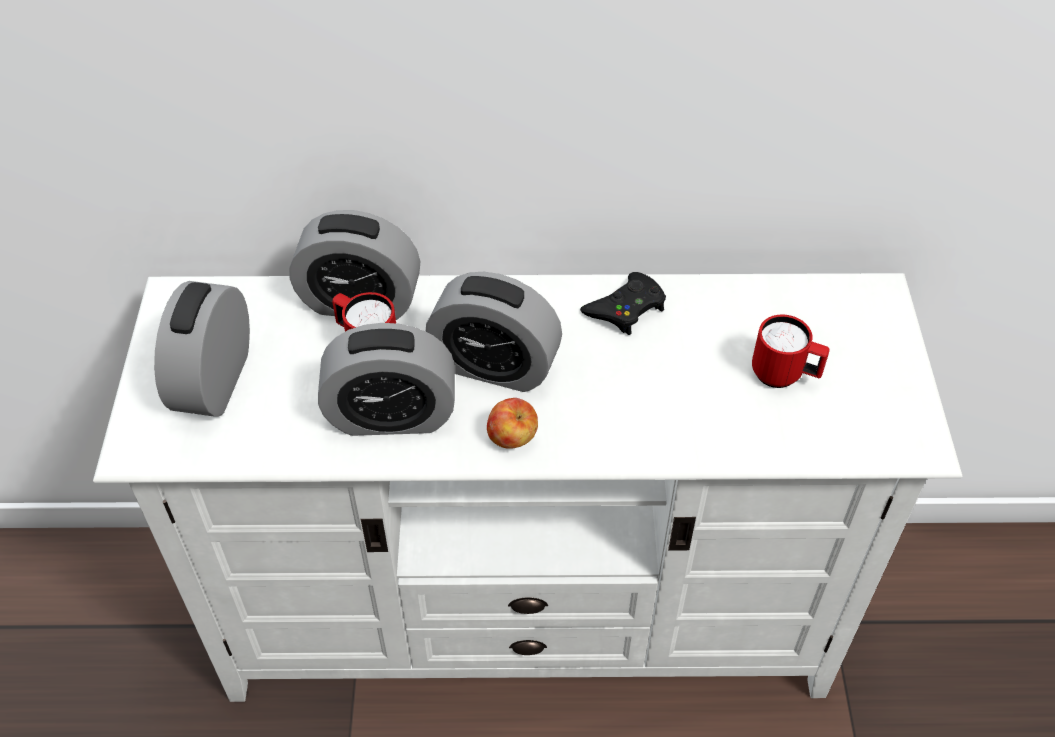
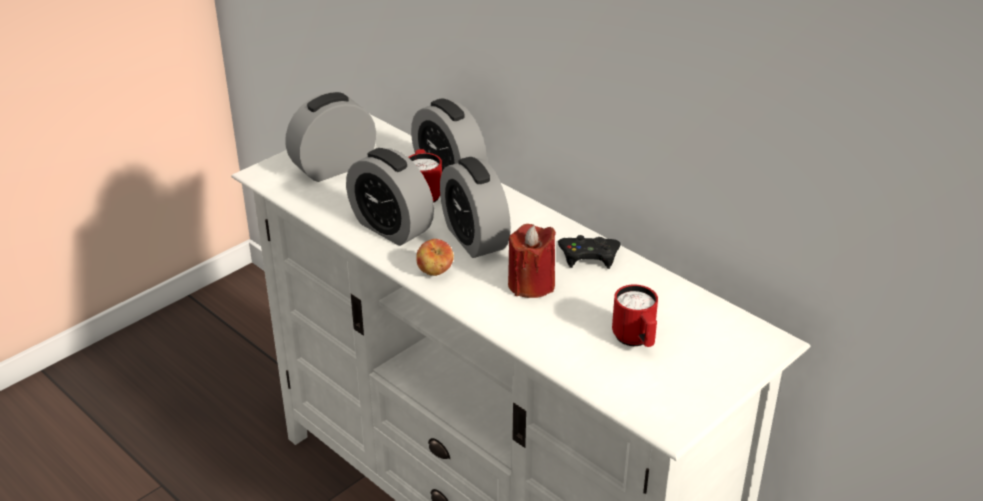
camera: 45 degrees right, 15 degrees down
(619, 382) = (531, 284): none -> red candle

